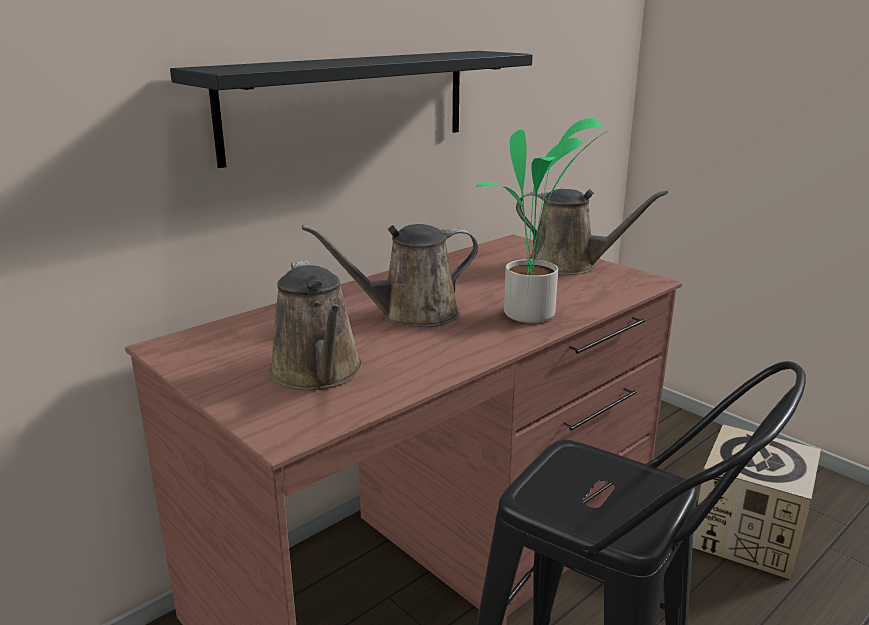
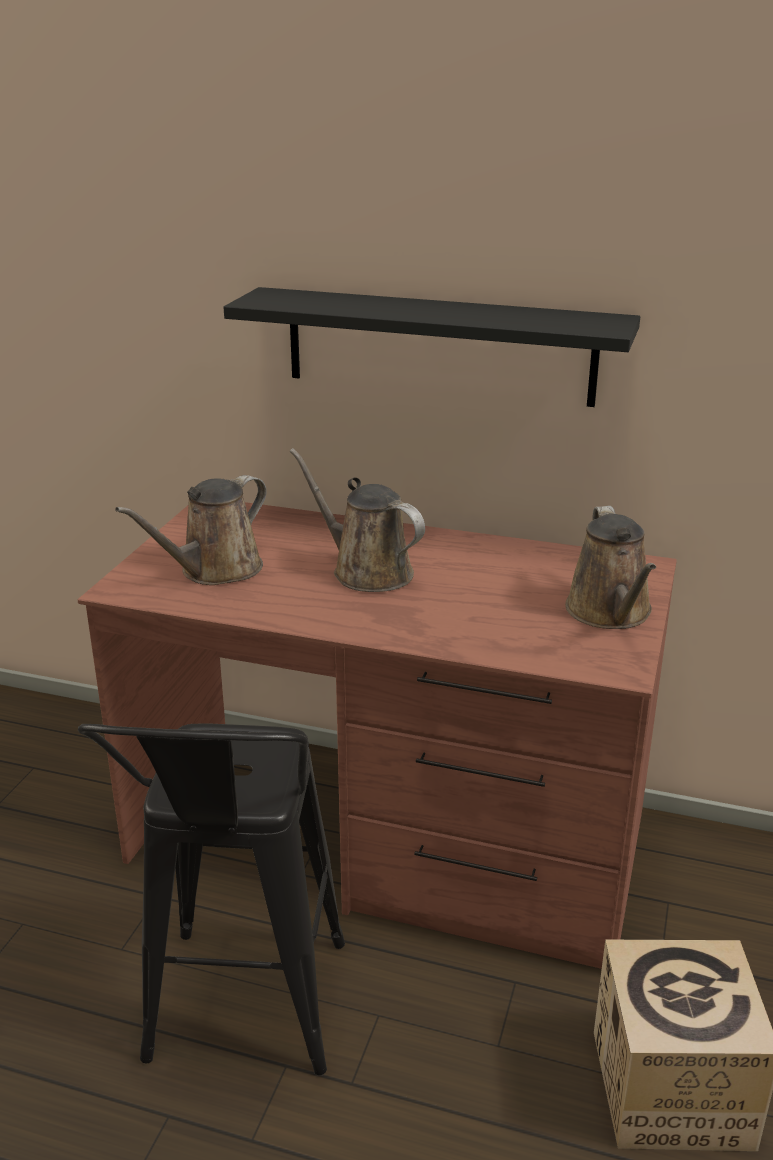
camera: 60 degrees right, 5 degrees up
(532, 315) = (430, 625): potted plant -> none

